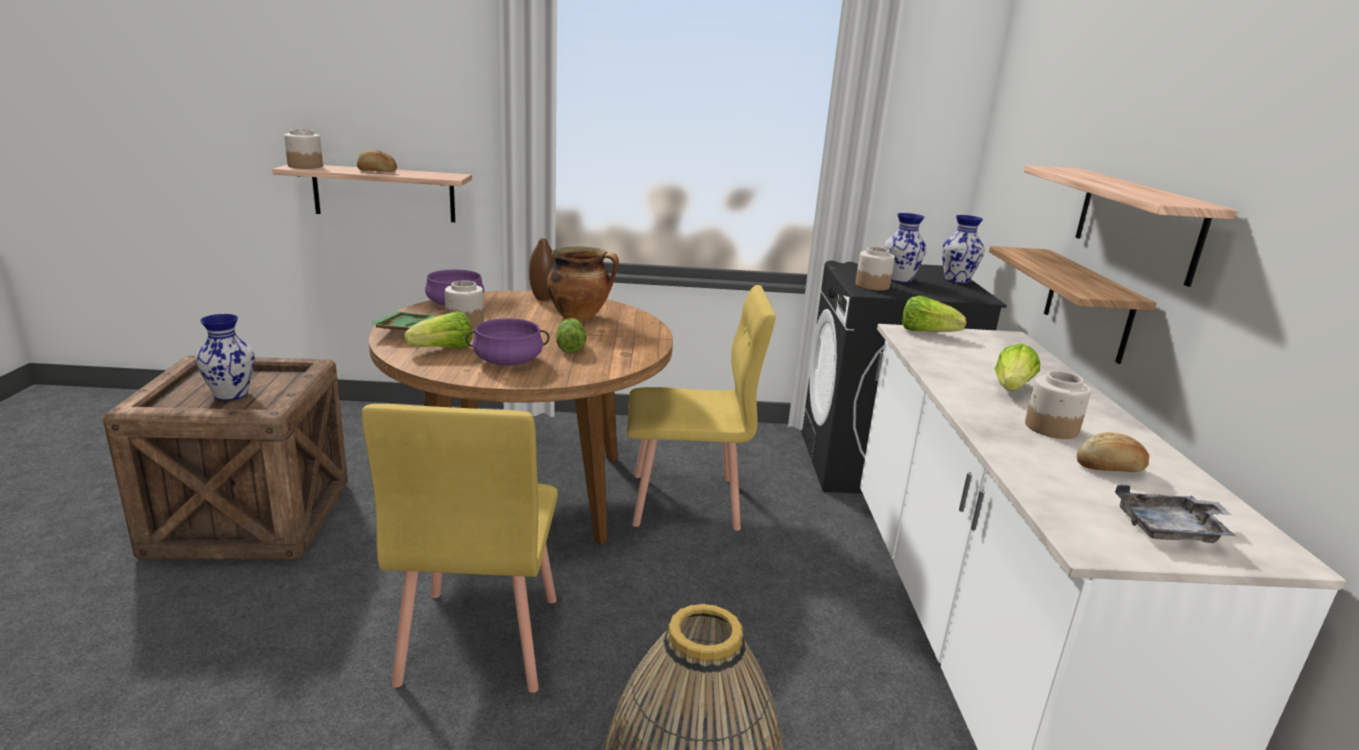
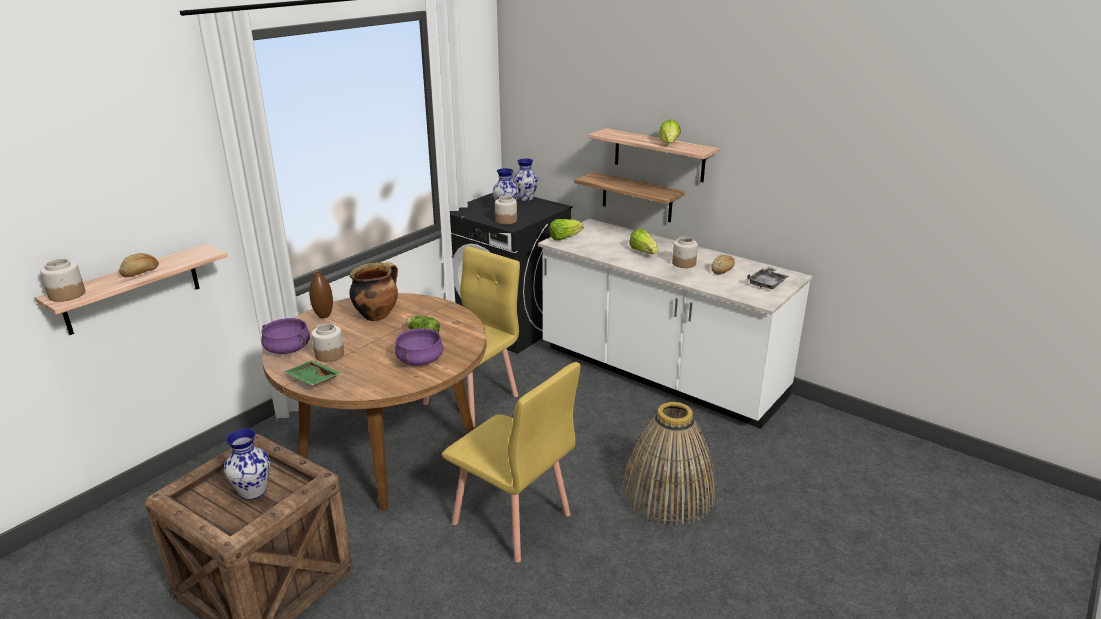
camera: 50 degrees left, 5 degrees up
(443, 350) = (372, 375): lettuce -> lettuce (669, 144)

